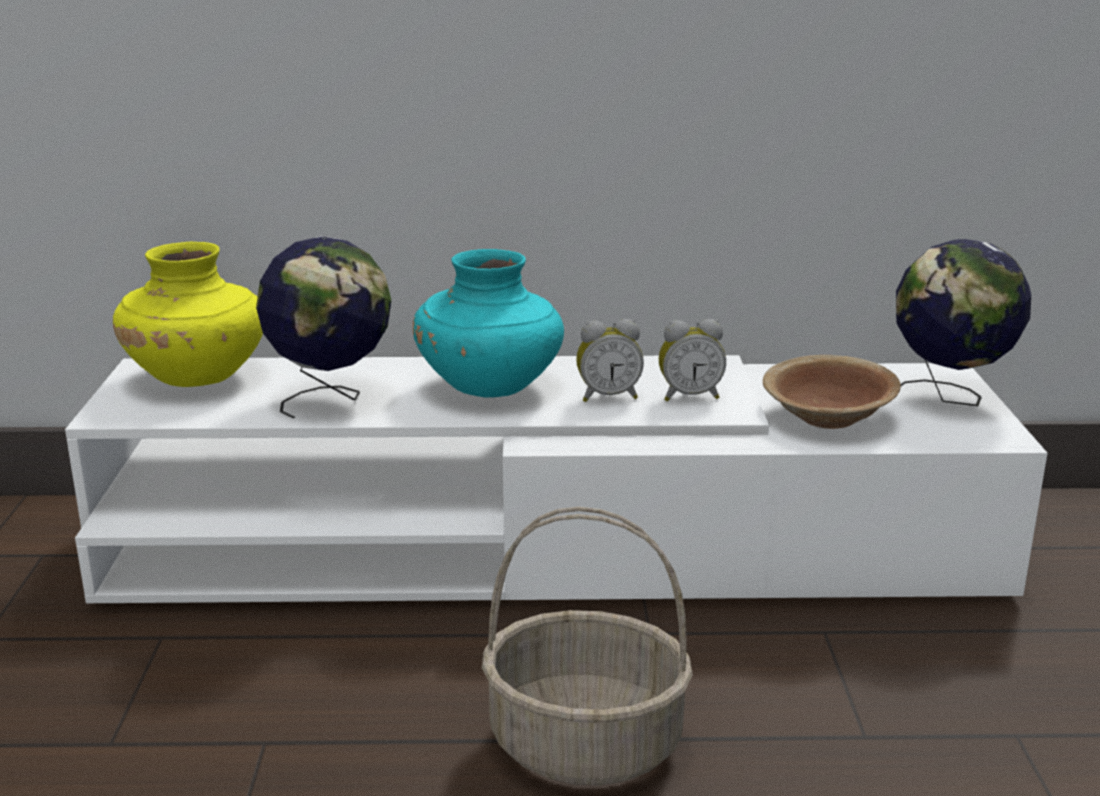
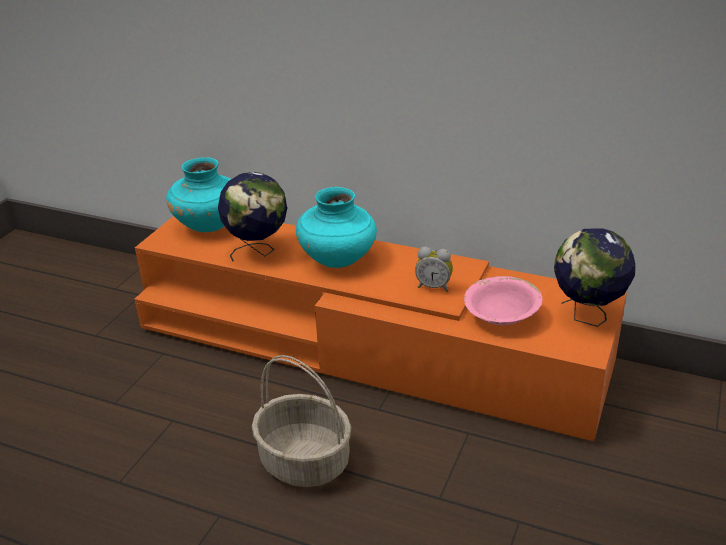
camera: 25 degrees right, 10 degrees up
(198, 378) = (209, 225): yellow vase -> turquoise vase
(550, 549) = (366, 346): white tv stand -> orange tv stand
(608, 396) = (391, 278): alarm clock -> none
(827, 418) = (501, 316): brown bowl -> pink bowl

